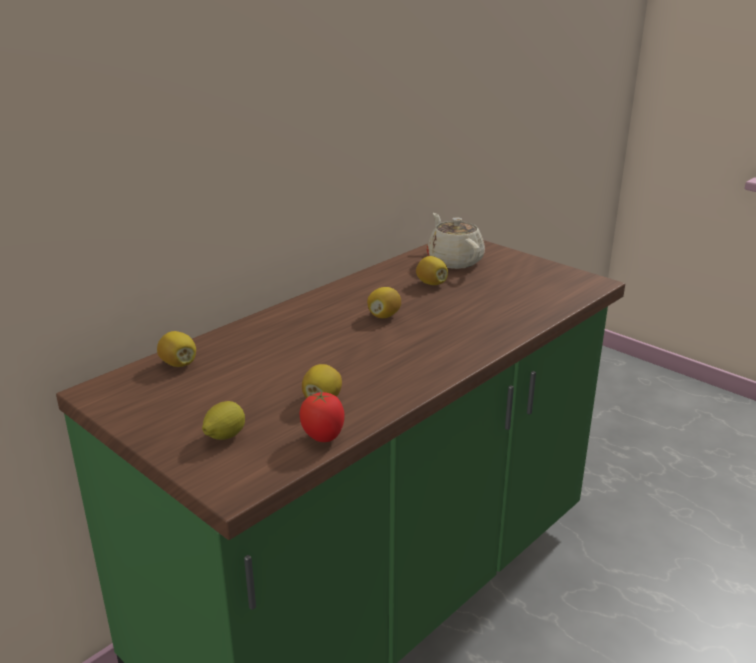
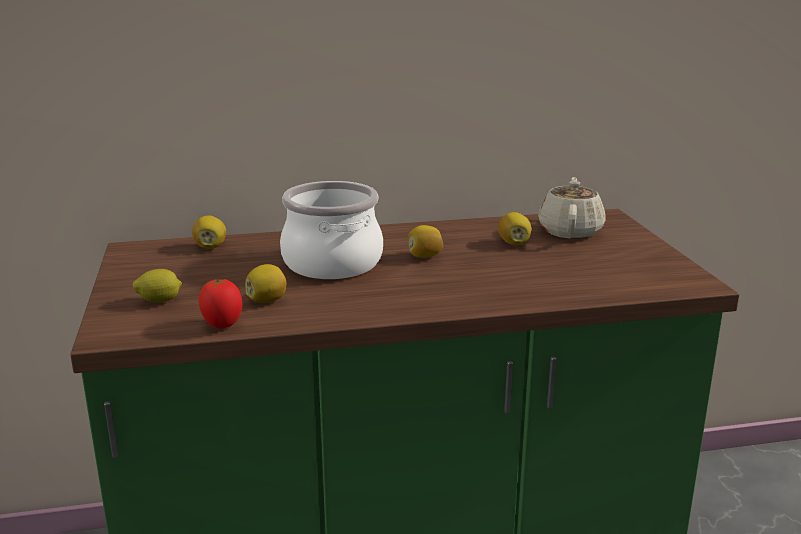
camera: 35 degrees right, 5 degrees down
(321, 345) = (333, 263): none -> cooking pot

